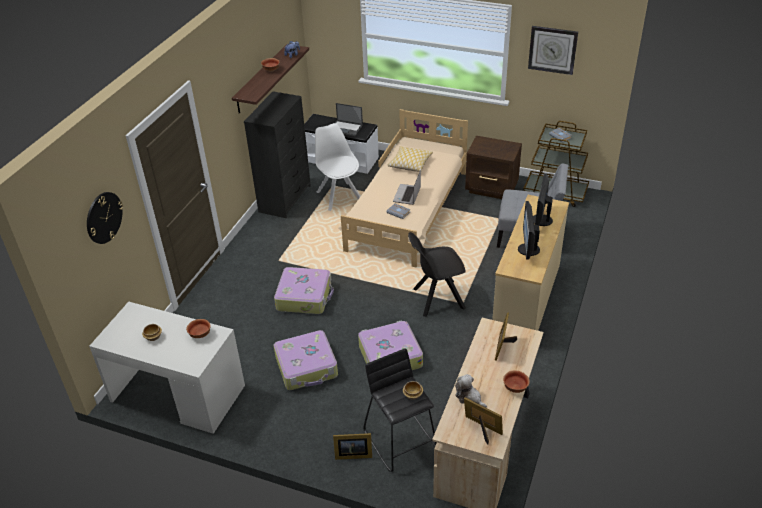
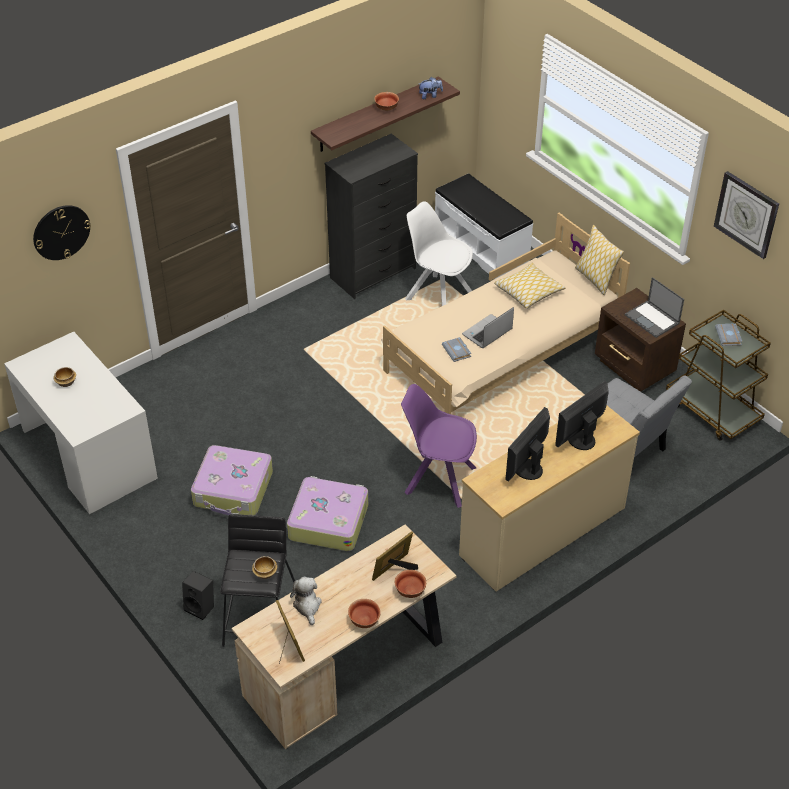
camera: 30 degrees right, 5 degrees up
(200, 335) = (109, 401): bowl -> bowl (409, 591)
(305, 296) = (296, 406): suitcase -> none
(339, 195) = (438, 295): white chair -> white chair turned 60 degrees counterclockwise
(346, 128) = (490, 210): laptop -> laptop (652, 319)
(352, 454) = (201, 607): picture frame -> black speaker
(437, 299) = (438, 479): black chair -> purple chair
(442, 143) = (595, 279): none -> pillow

